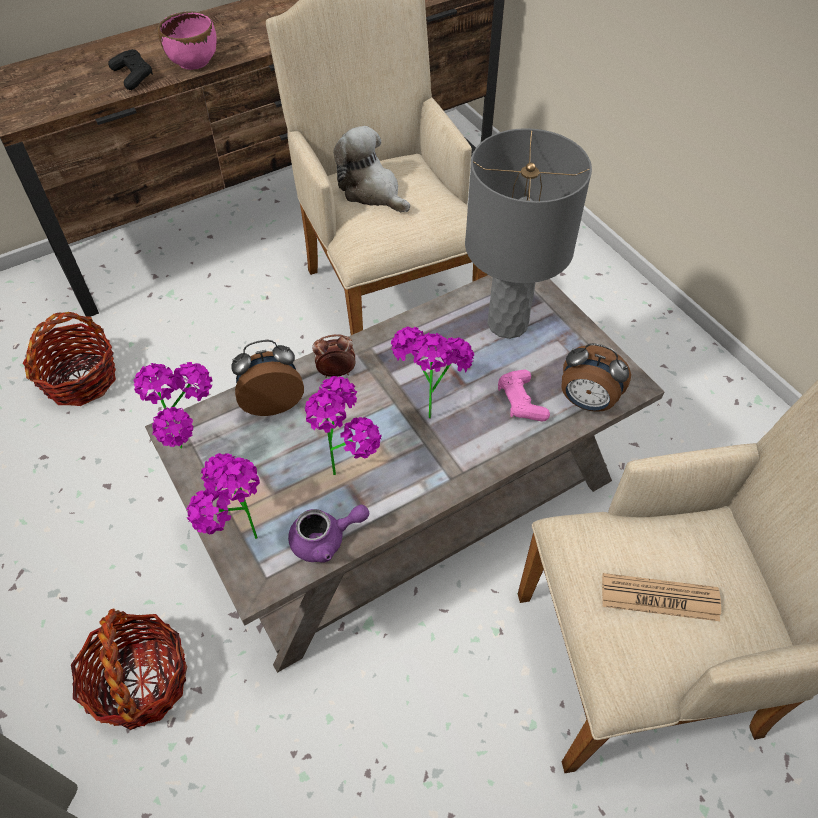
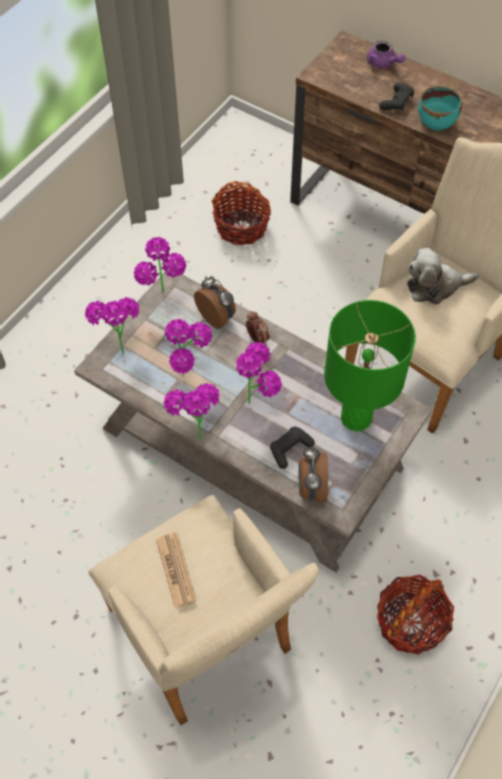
camera: 65 degrees right, 5 degrees up
(140, 681) = (69, 366): basket -> basket (410, 622)
(194, 61) = (436, 122): pink bowl -> turquoise bowl
(326, 540) = (137, 386): purple teapot -> purple teapot (383, 64)
(372, 191) = (435, 286): plush toy -> plush toy turned 120 degrees counterclockwise
(443, 495) = (195, 431): none -> potted plant
(507, 324) = (355, 417): grey table lamp -> green table lamp
(521, 402) = (290, 449): pink game controller -> black game controller

